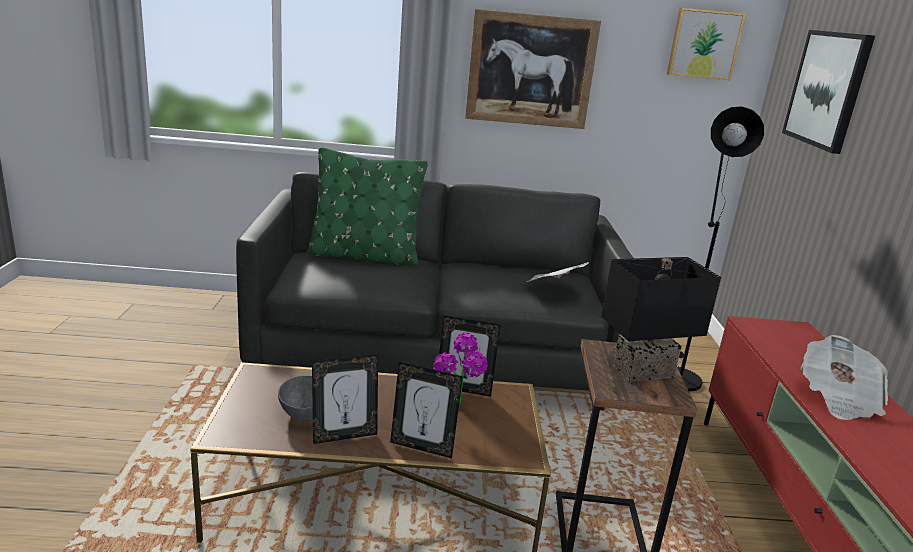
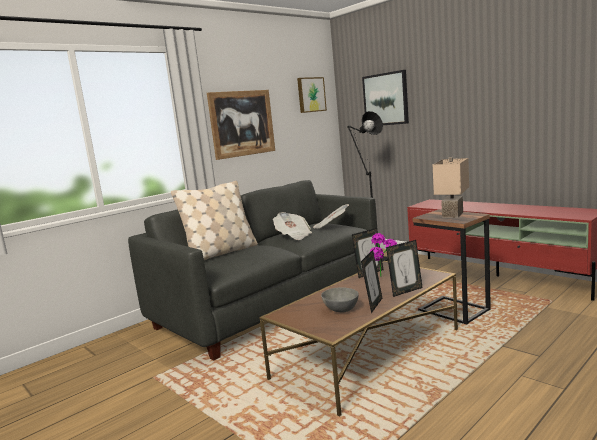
camera: 40 degrees left, 10 degrees down
(364, 256) = (221, 253): green pillow -> beige pillow
(642, 370) = (451, 214): black table lamp -> beige table lamp
(838, 398) = (487, 208): newspaper -> newspaper (293, 236)

